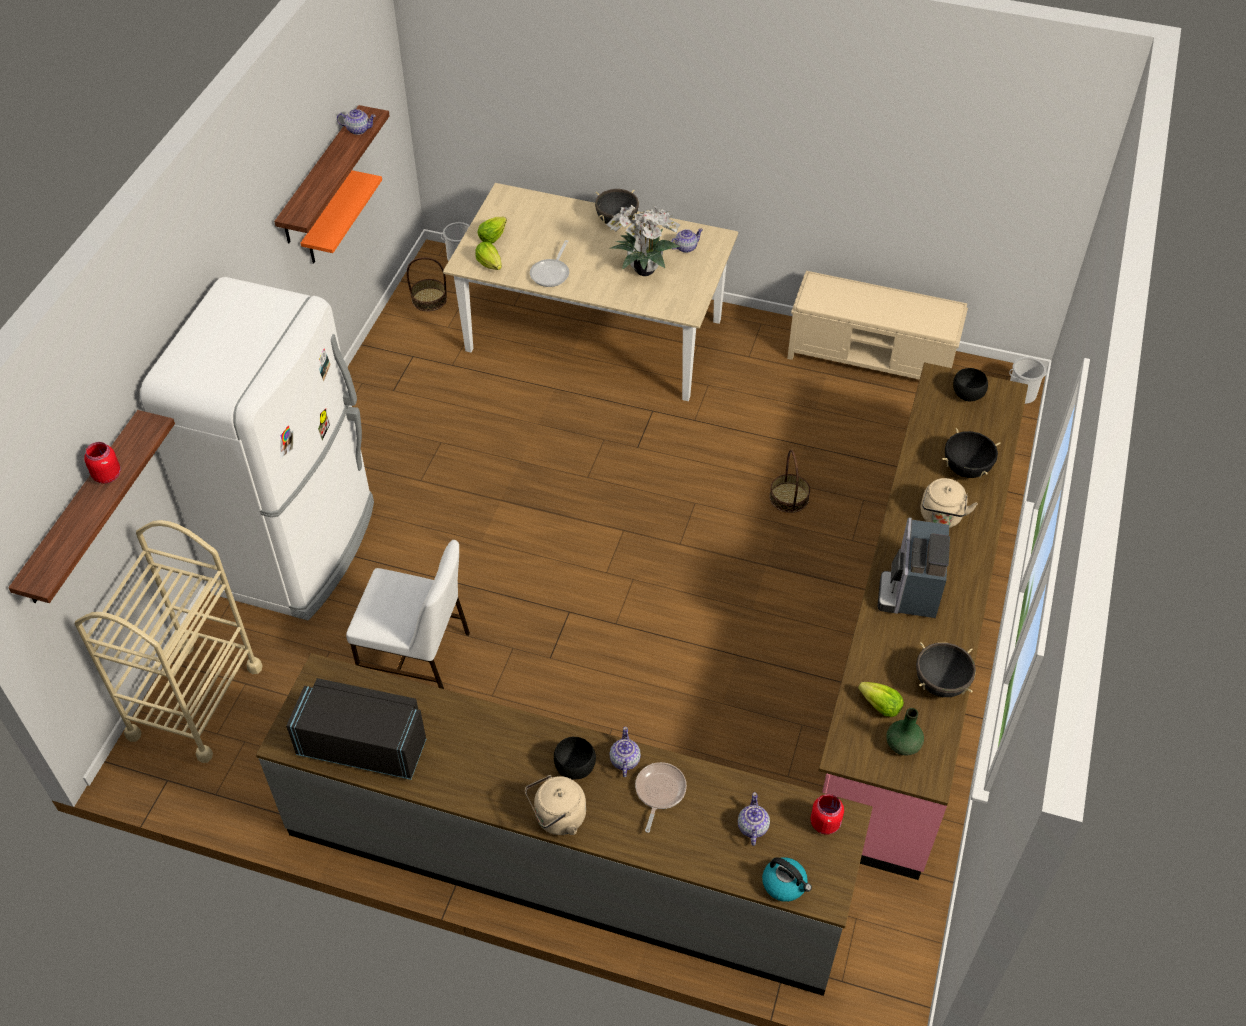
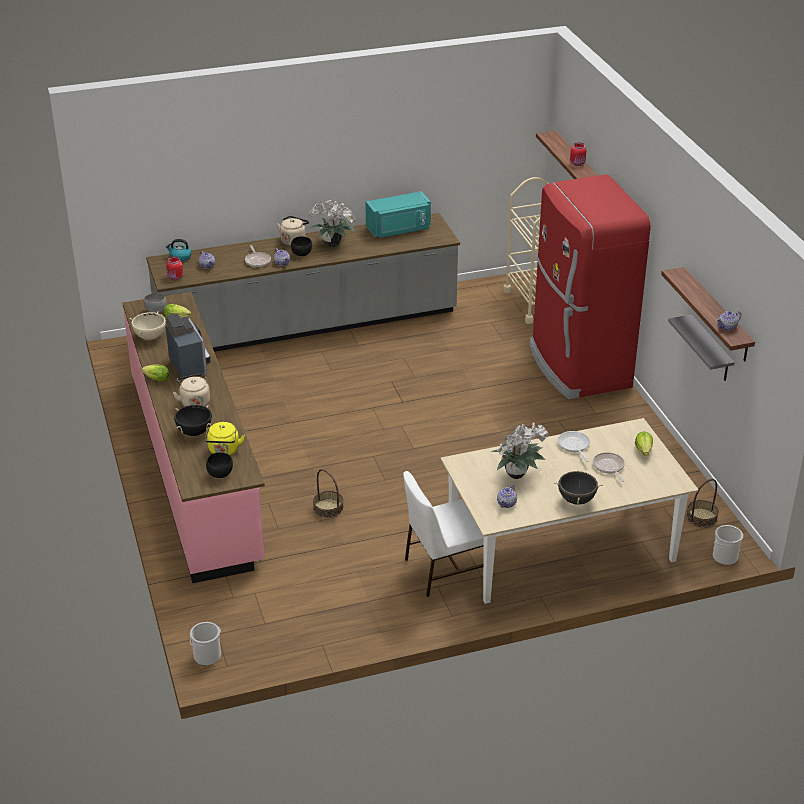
camera: 145 degrees right, 15 degrees down
(298, 547) = (578, 367): white fridge -> red fridge
(329, 220) = (711, 349): orange shelf -> grey shelf
(364, 744) = (399, 229): black microwave -> turquoise microwave
(417, 658) = (458, 355): white chair -> white chair (444, 569)
(490, 264) = (620, 434): lettuce -> lettuce (157, 379)
(503, 764) = (333, 244): none -> potted plant
(546, 237) = (609, 467): none -> frying pan
(872, 357) = (344, 630): beige bench -> none
(903, 744) = (155, 311): green vase -> grey bowl
(940, 684) = (150, 337): black cooking pot -> beige cooking pot
(945, 424) = (224, 451): none -> yellow kettle

